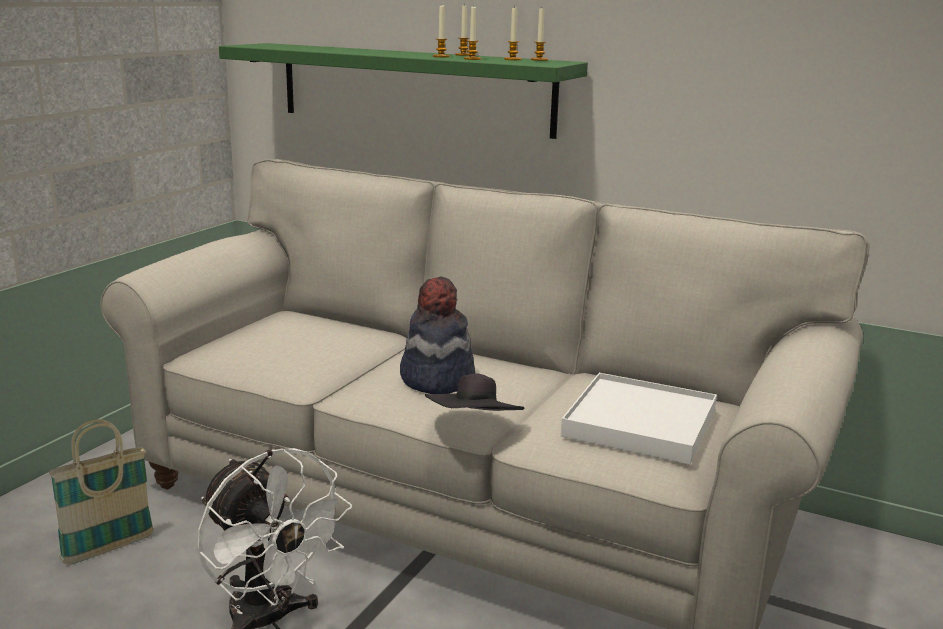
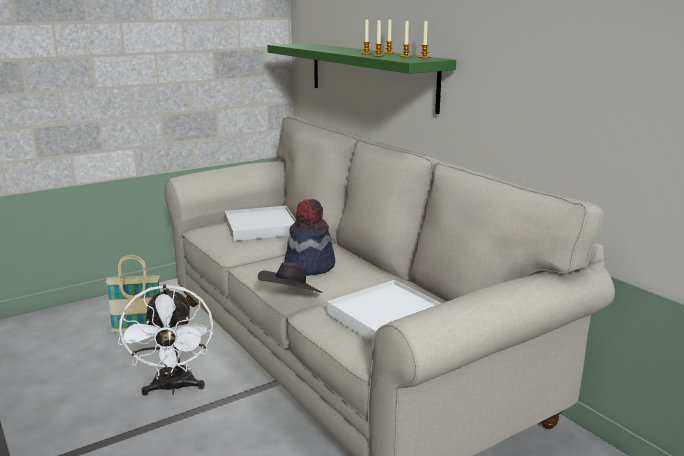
camera: 30 degrees right, 0 degrees up
(296, 335) = (261, 227): none -> white tray

